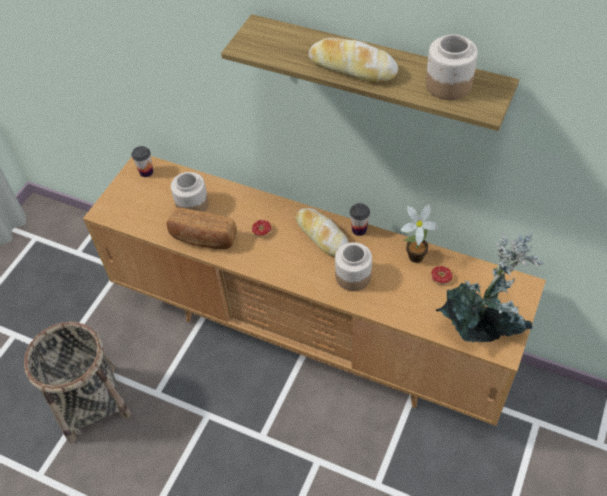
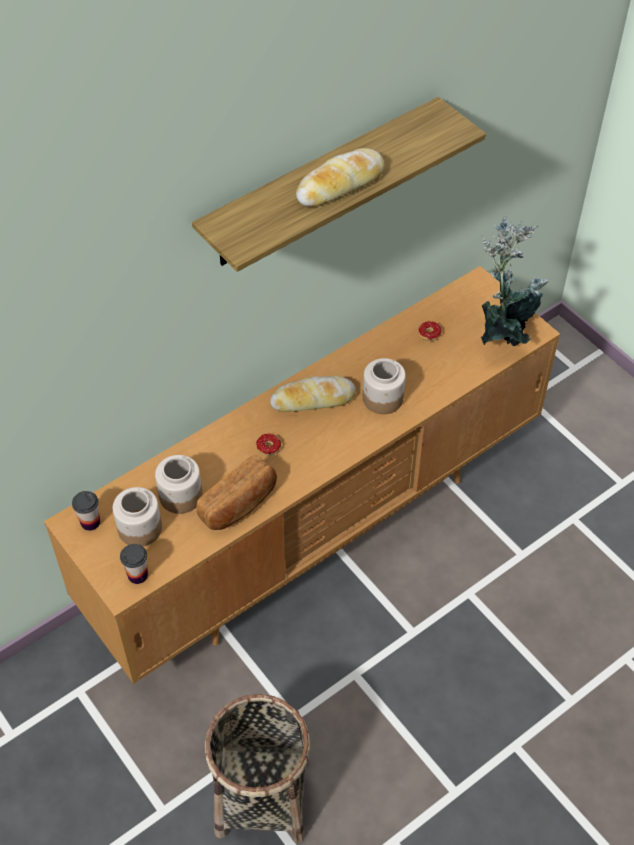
camera: 65 degrees left, 0 degrees up
(359, 229) = (327, 366): cup -> cup (137, 575)
(413, 257) = (391, 342): potted plant -> none
(447, 85) = (413, 138): jar -> jar (139, 528)

